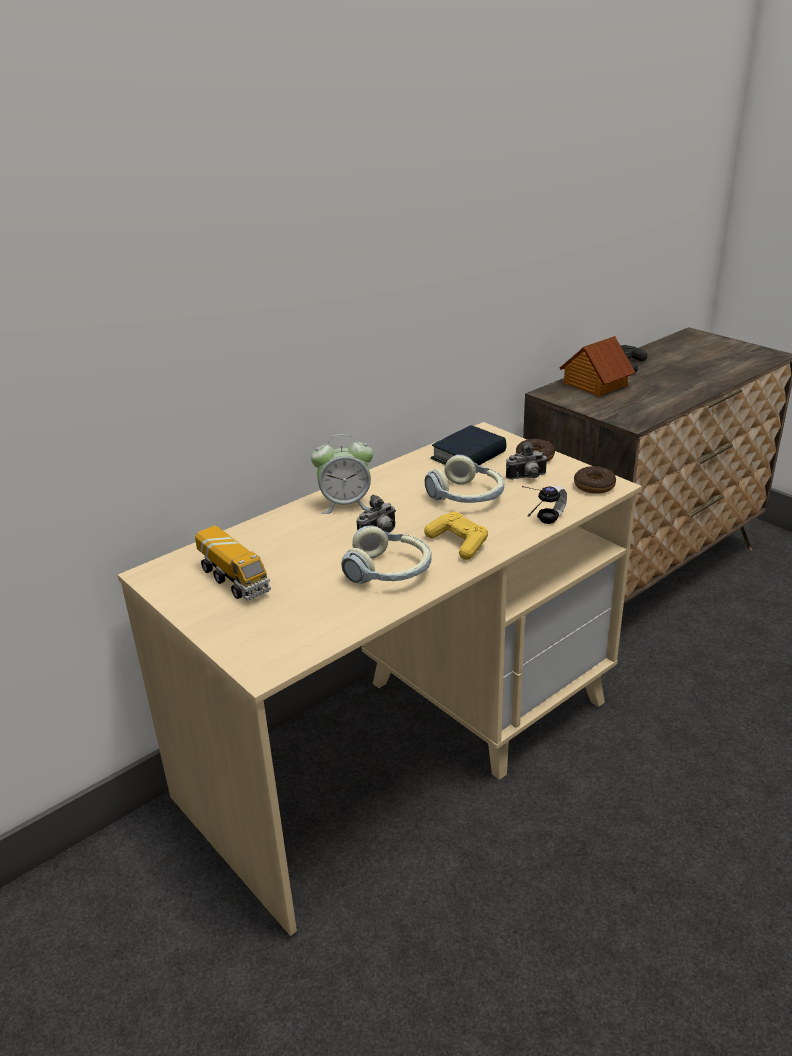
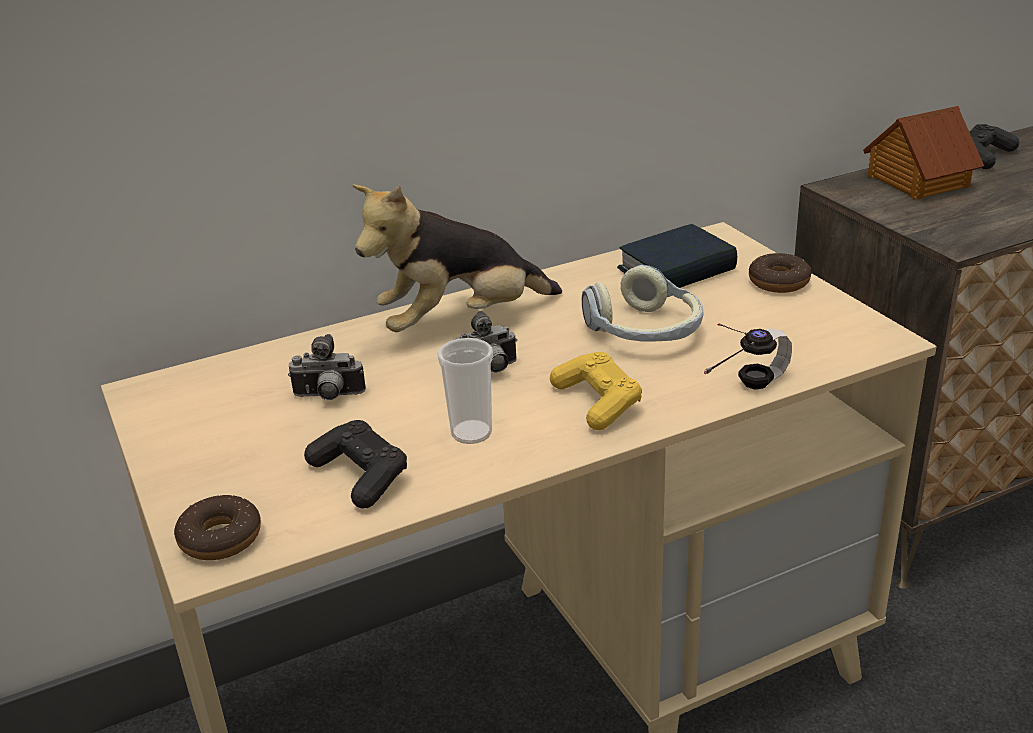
camera: 15 degrees right, 0 degrees up
(235, 580) = (247, 415): toy truck -> none
(332, 606) = (360, 475): none -> black game controller
(345, 504) = (460, 322): alarm clock -> plush toy
(389, 571) = (471, 433): headphones -> cup
(527, 478) = (752, 313): camera -> camera (328, 397)
(594, 486) = (855, 337): donut -> donut (220, 538)

